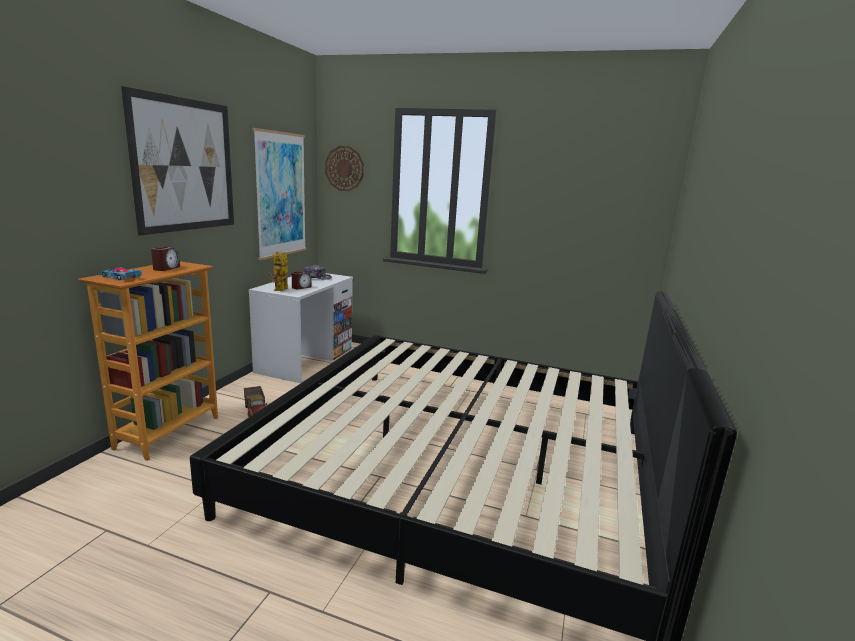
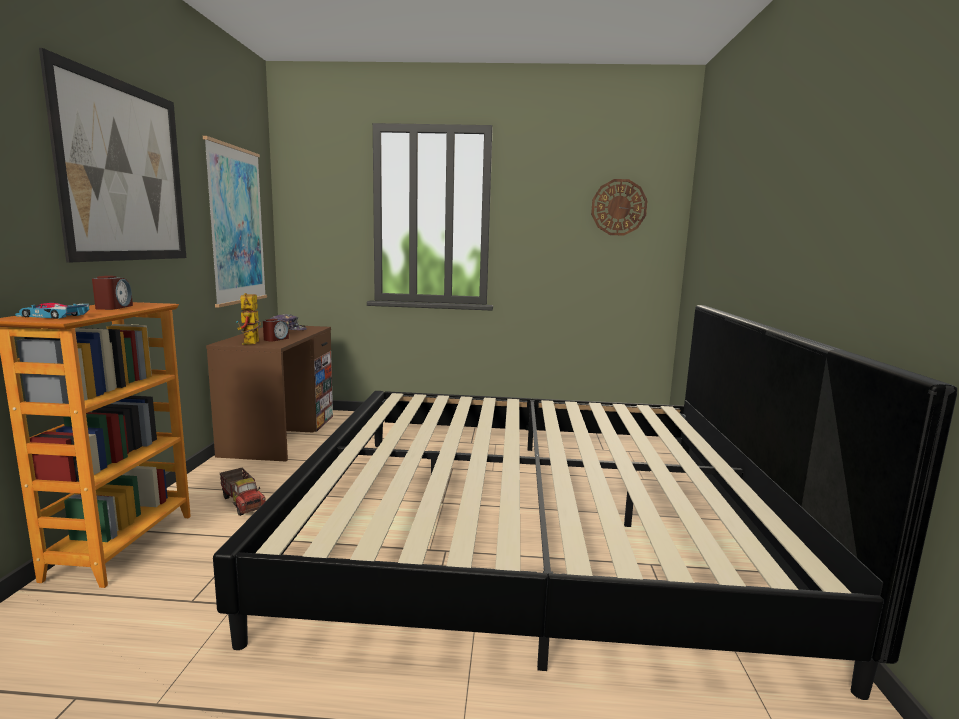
camera: 15 degrees left, 5 degrees down
(305, 360) = (280, 435): white desk -> brown desk
(344, 168) = (310, 197): wall clock -> wall clock (618, 207)

